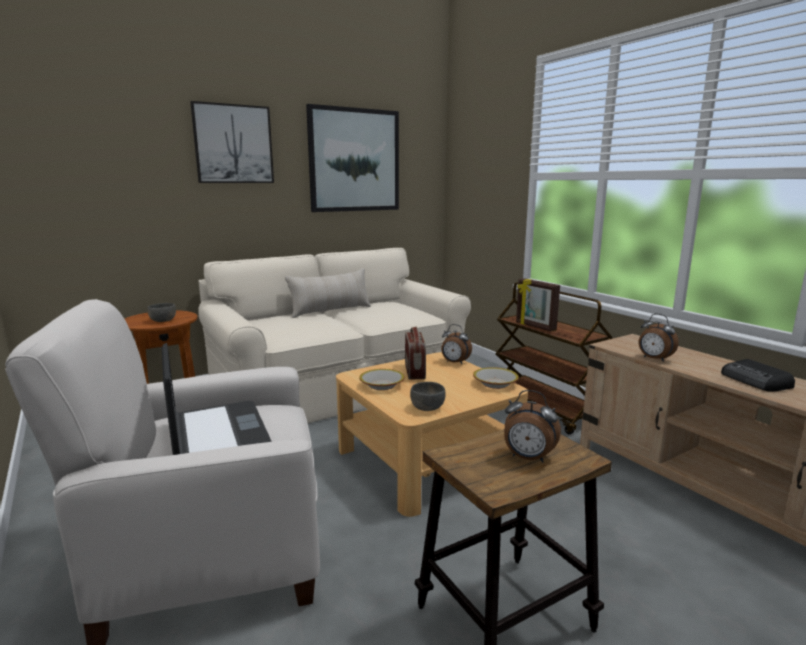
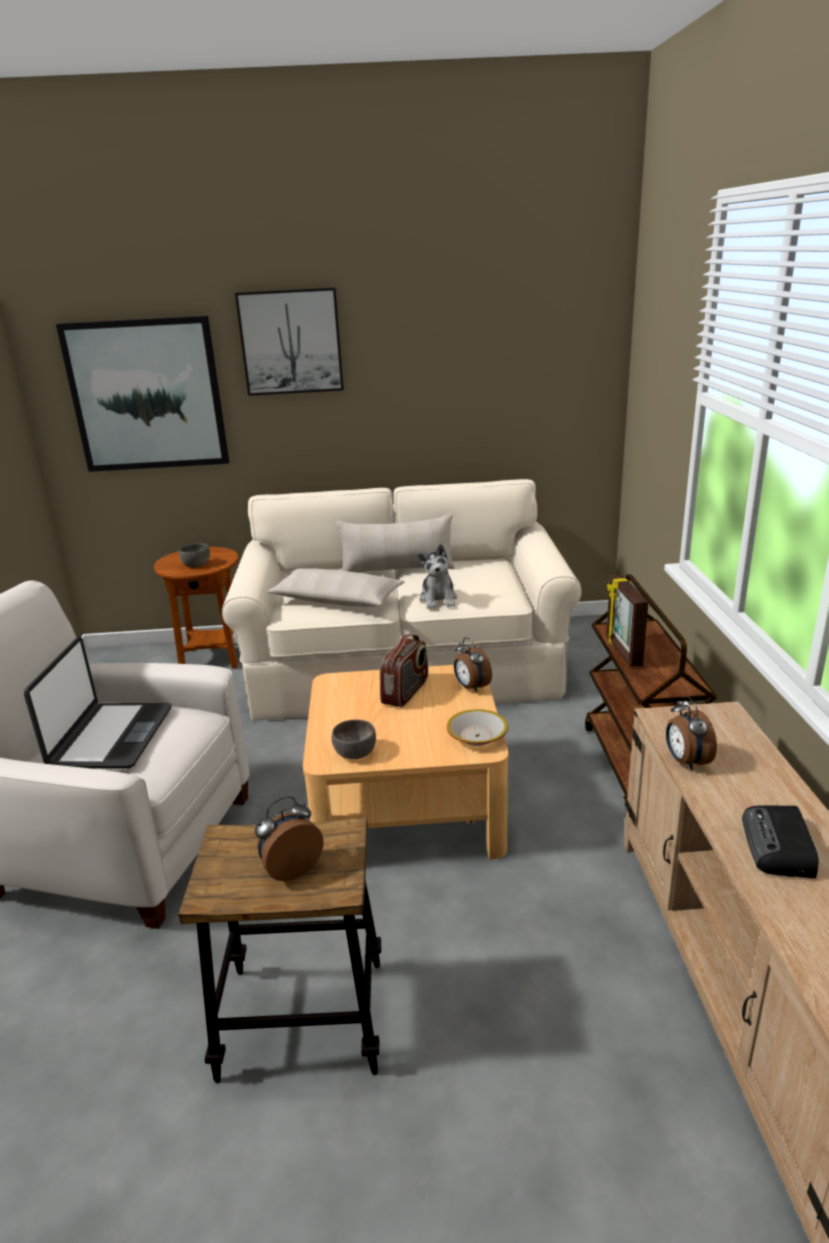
camera: 30 degrees right, 10 degrees up
(308, 329) = (337, 600): none -> beige pillow
(354, 160) = (466, 349): picture -> picture (147, 395)
(381, 385) = (344, 705): bowl -> none
(382, 320) = (438, 599): none -> plush toy
(528, 458) = (291, 868): alarm clock -> alarm clock turned 90 degrees clockwise

